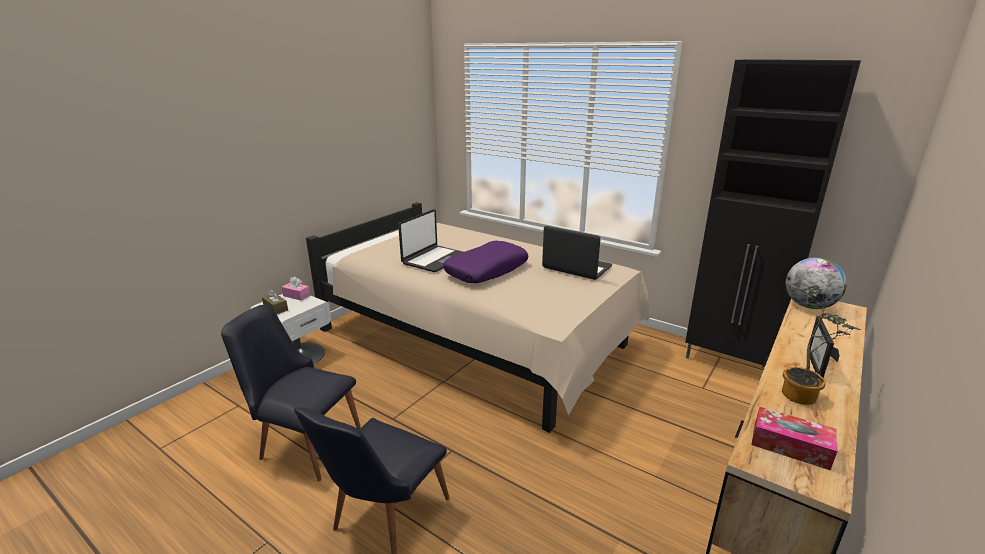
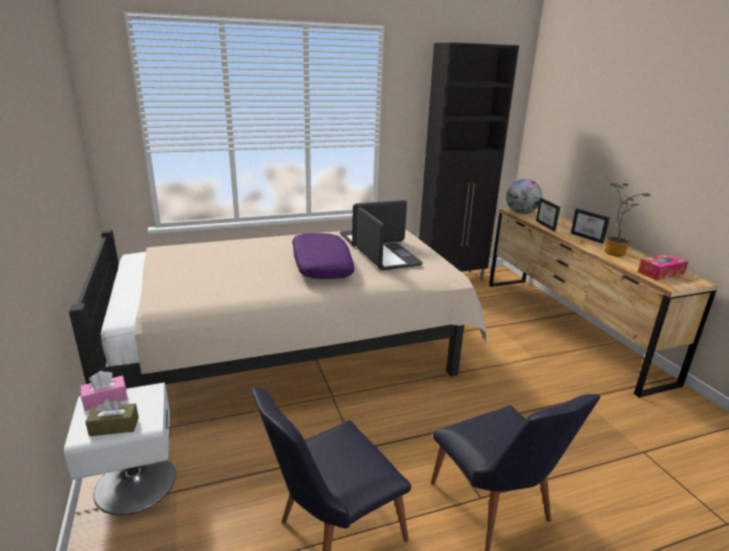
camera: 55 degrees left, 0 degrees up
(434, 259) = (254, 276): laptop -> laptop (387, 258)
(800, 331) = (548, 226): none -> picture frame

